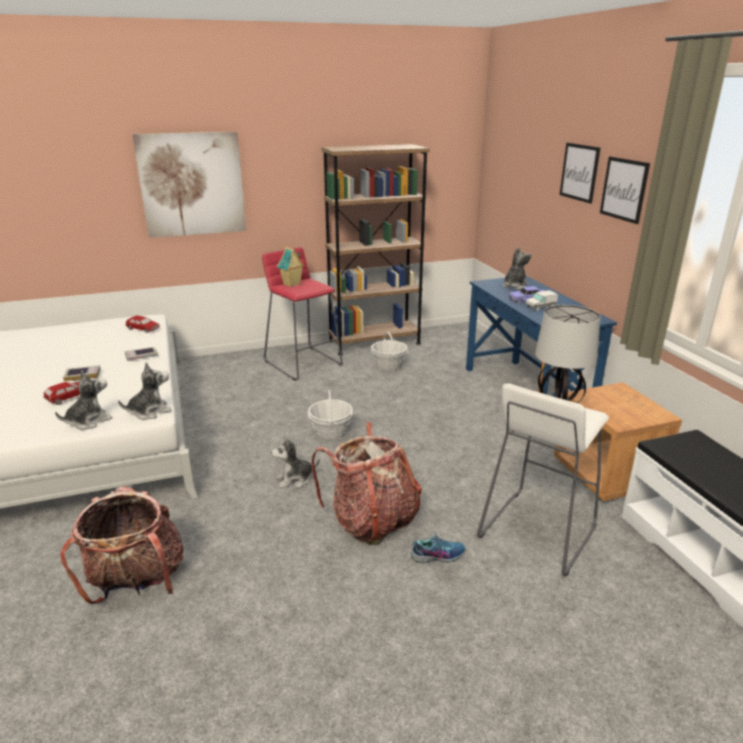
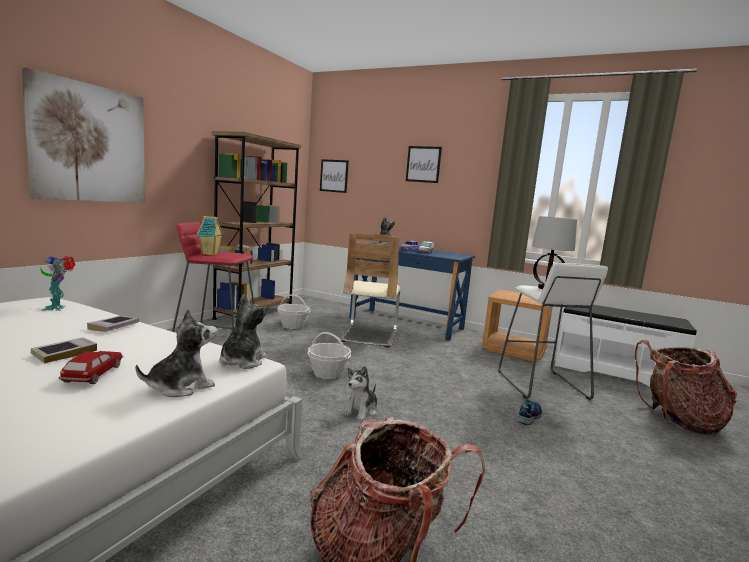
camera: 45 degrees left, 15 degrees down
(88, 421) = (180, 386): plush toy -> plush toy turned 45 degrees clockwise
(143, 329) = (57, 308): toy car -> toy robot
(371, 520) = (460, 415): backpack -> backpack (678, 421)
(447, 399) = (369, 335): none -> beige chair
(624, 189) = (467, 170): picture -> picture (334, 176)

